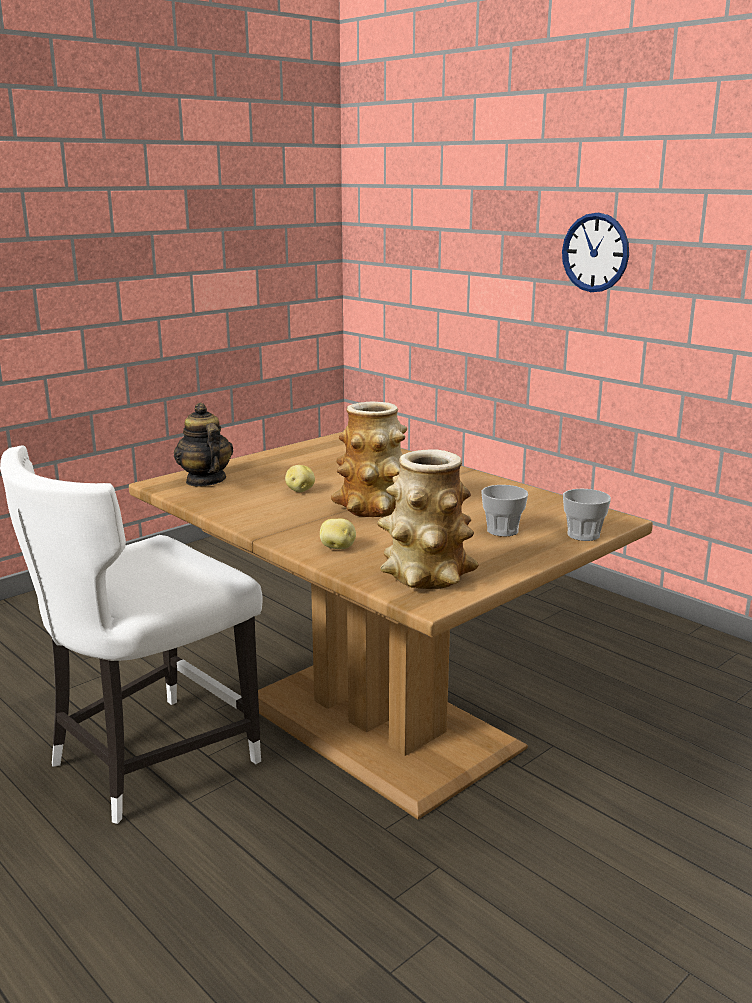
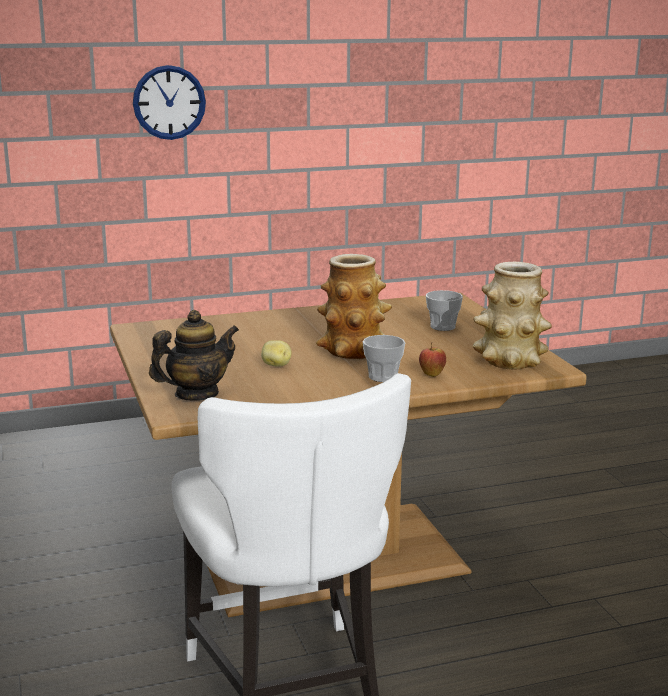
camera: 65 degrees left, 0 degrees up
(205, 481) = (196, 394): teapot -> teapot turned 150 degrees clockwise
(338, 548) = (431, 375): potato -> apple
(583, 535) = (471, 311): cup -> cup (383, 377)

